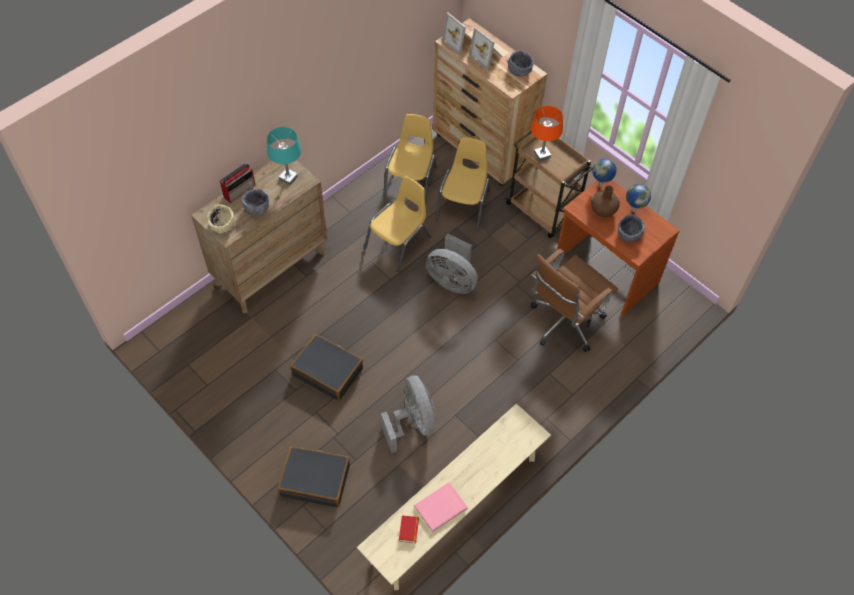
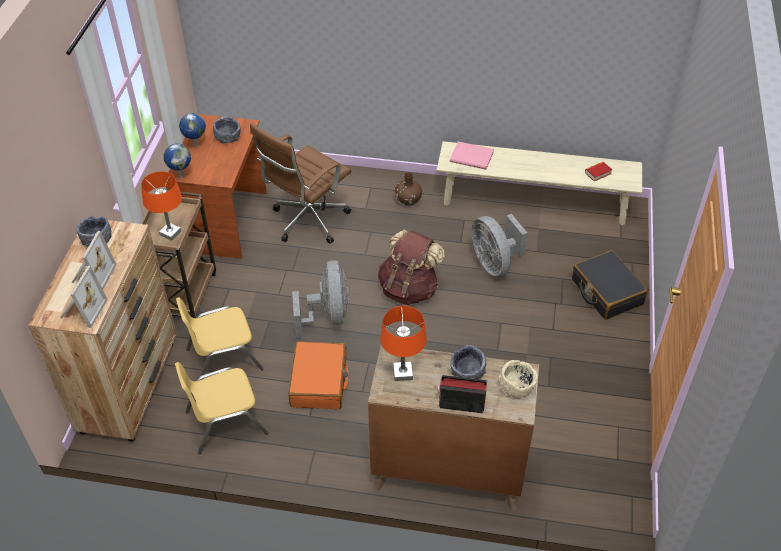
camera: 125 degrees left, 10 degrees down
(288, 178) = (403, 373): turquoise table lamp -> orange table lamp
(328, 371) = (509, 346): black suitcase -> none
(398, 243) = (319, 382): yellow chair -> orange suitcase
(412, 423) = (494, 263): grey fan -> grey fan turned 60 degrees counterclockwise
(435, 346) = (409, 289): none -> brown backpack
(441, 508) = (563, 166): pink book -> pink book (472, 156)
(563, 324) = (307, 222): brown office chair -> brown office chair turned 120 degrees clockwise
(603, 210) = (213, 162): brown vase -> brown vase (408, 200)

